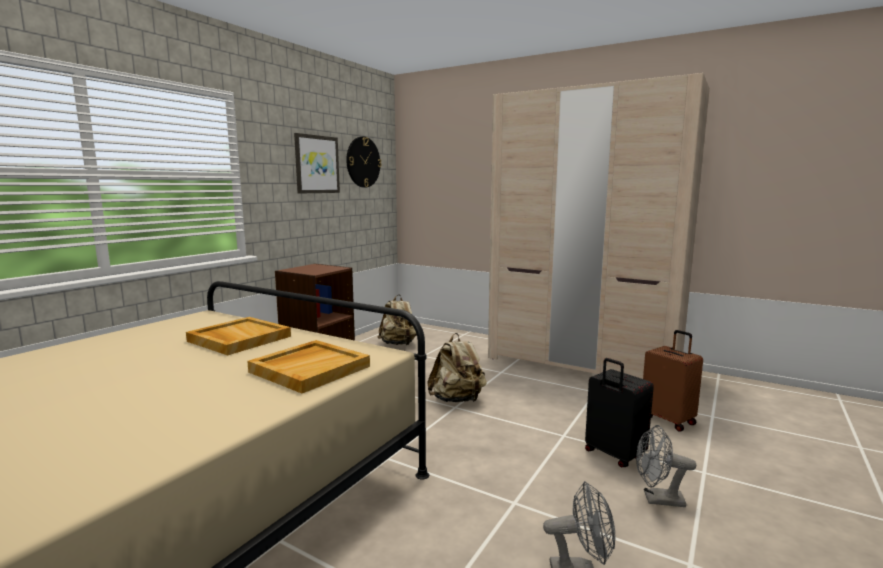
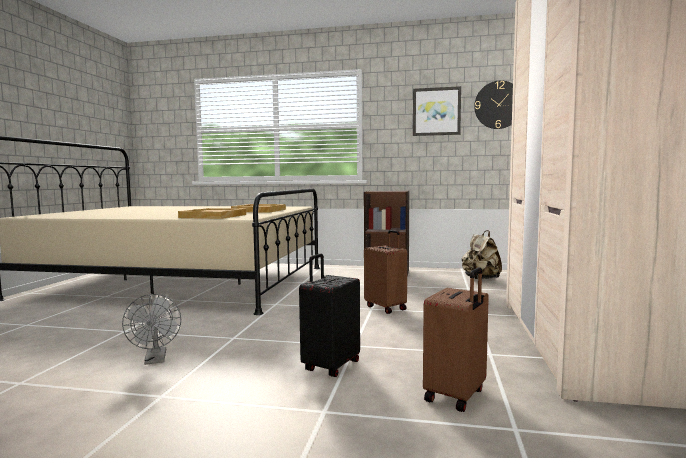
camera: 70 degrees right, 5 degrees down
(457, 400) = (386, 307): beige backpack -> brown suitcase
(657, 499) = (255, 385): grey fan -> none

